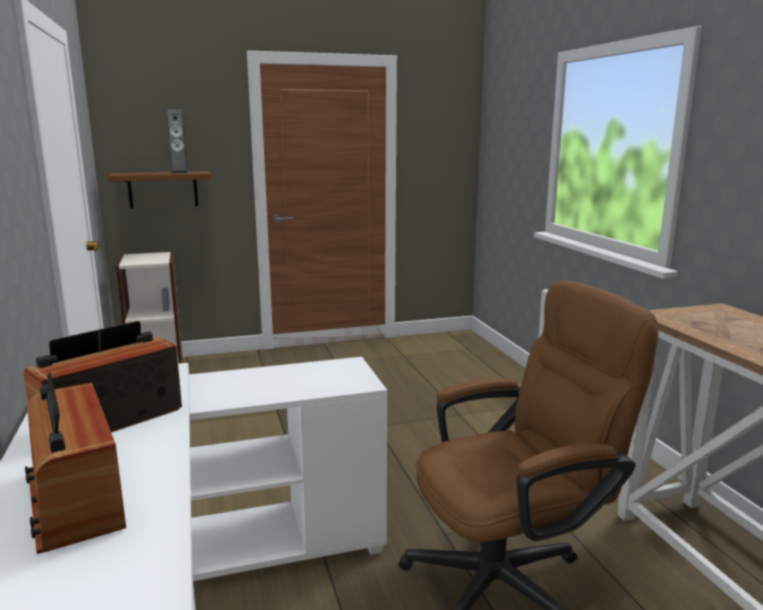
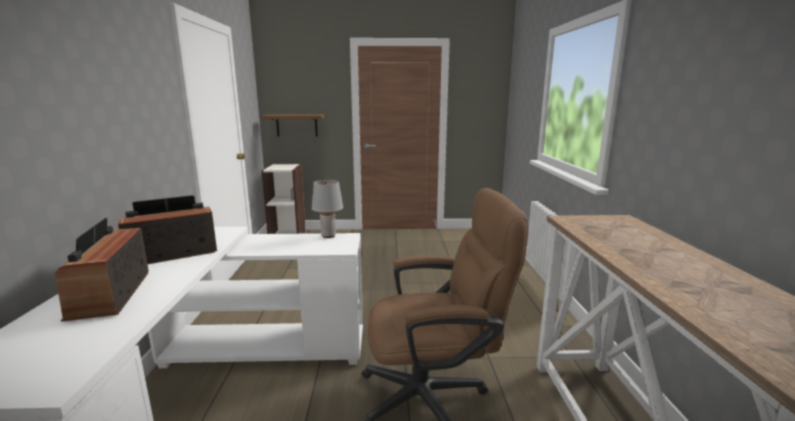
camera: 15 degrees right, 0 degrees up
(180, 172) = (305, 114): speaker -> none
(319, 365) = (328, 235): none -> grey table lamp

